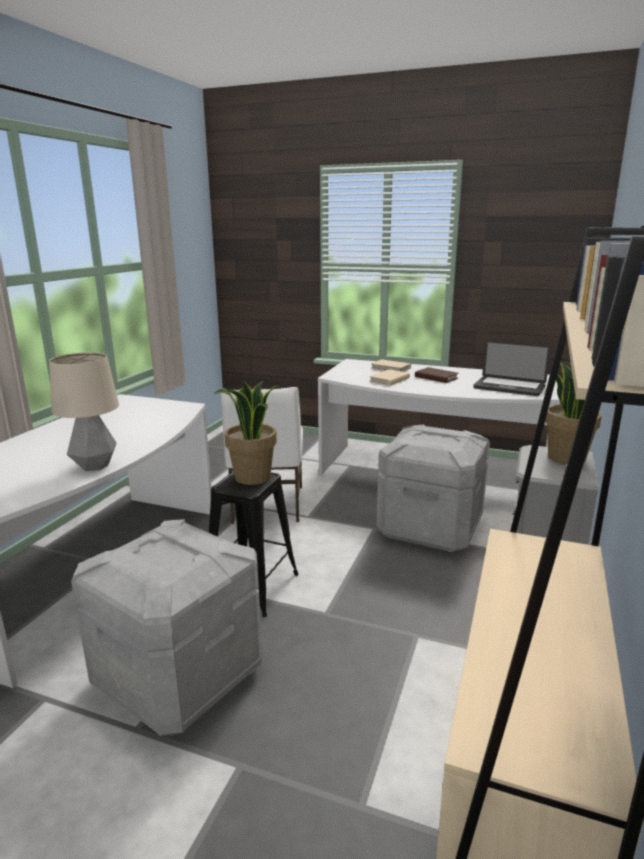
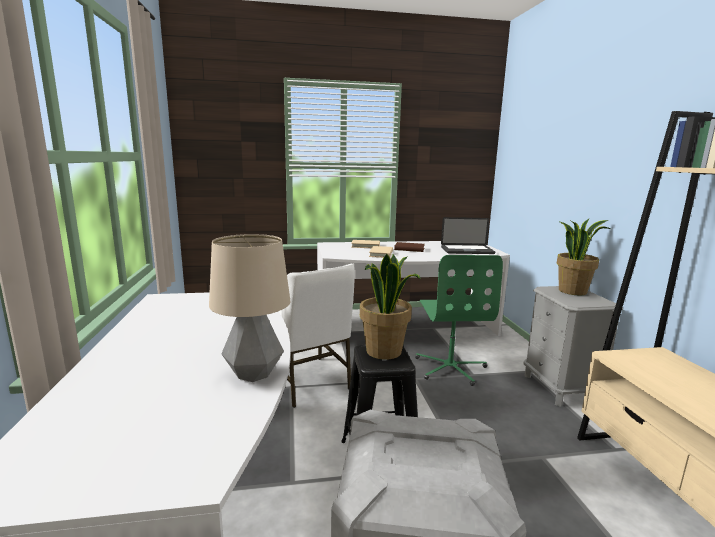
camera: 30 degrees left, 5 degrees down
(429, 527) = (450, 367): grey storage box -> green office chair

